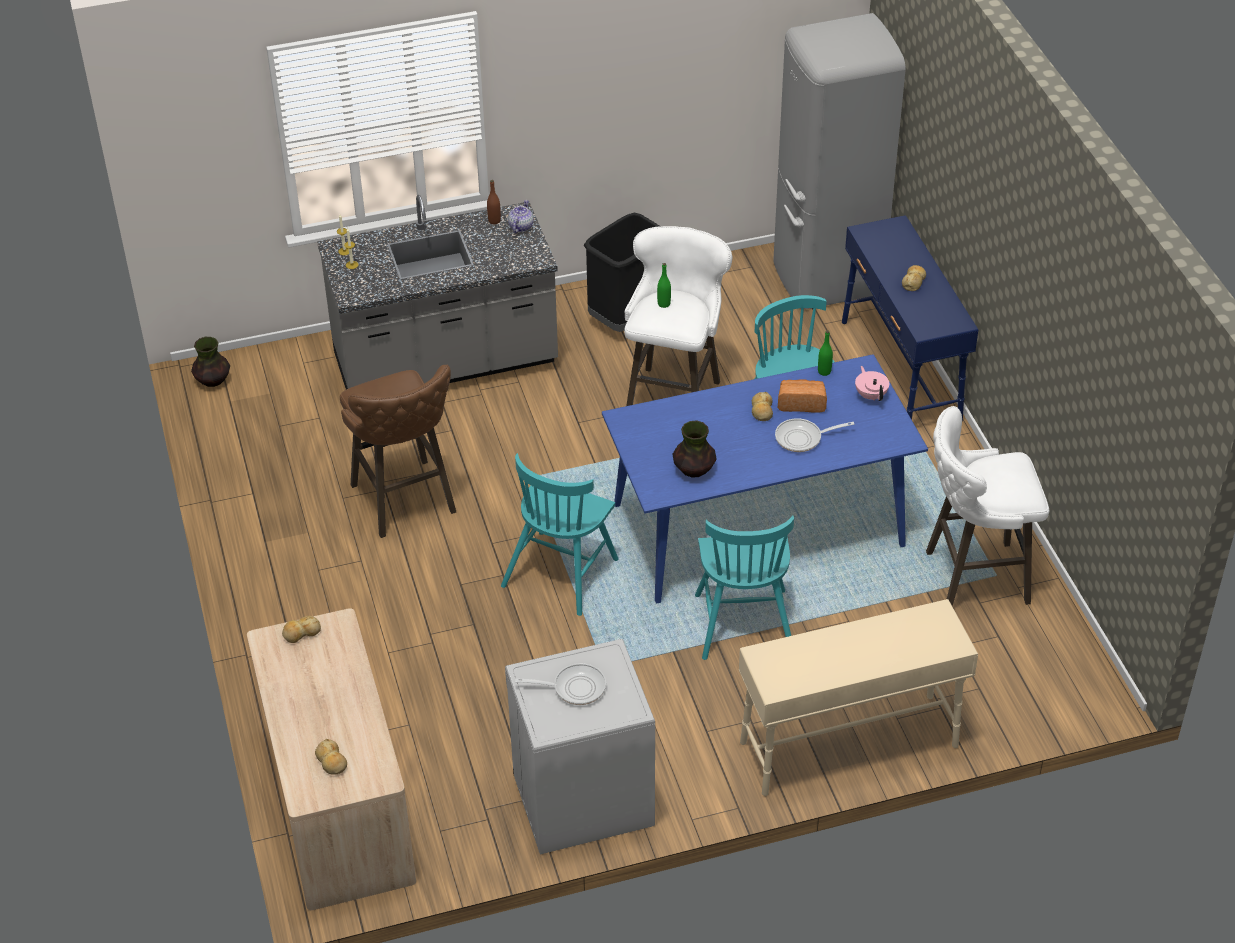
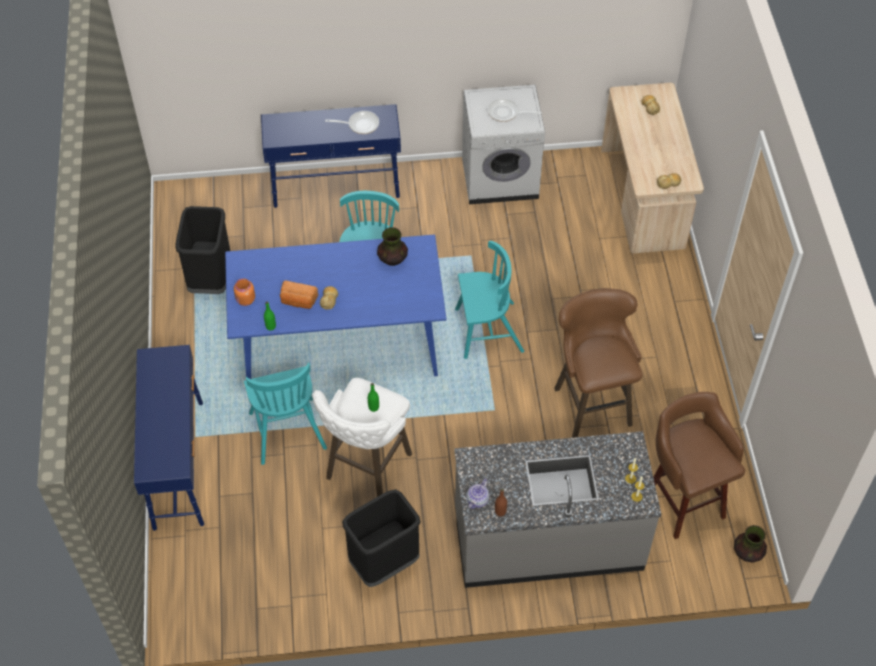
camera: 170 degrees left, 10 degrees up
(286, 418) = (683, 501): none -> brown stool
(563, 568) = (484, 330): turquoise chair -> turquoise chair turned 45 degrees clockwise
(802, 438) = (308, 272): frying pan -> frying pan (360, 125)
(824, 277) = (197, 582): grey fridge -> none
(848, 743) = (335, 187): beige console table -> blue console table
(871, 395) = (245, 300): pink teapot -> orange jar
(913, 281) = (163, 404): bread -> none
(971, 577) = (211, 279): white stool -> black trash can

